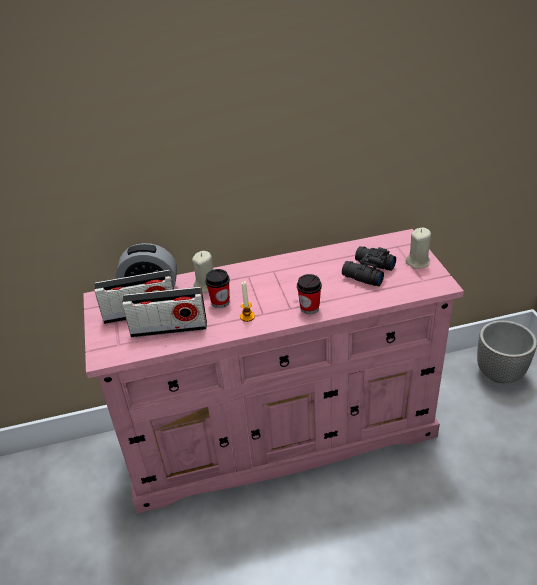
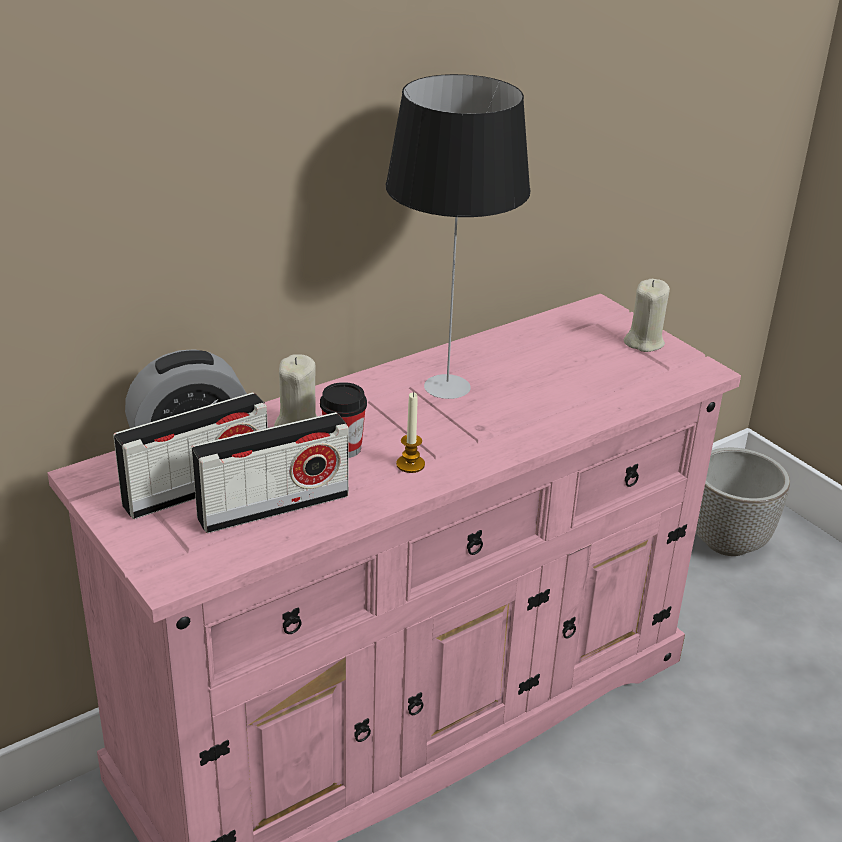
camera: 25 degrees left, 5 degrees down
(293, 275) = (448, 387): none -> table lamp
(309, 308) = (512, 435): cup -> none
(367, 272) = (572, 367): black binoculars -> none

